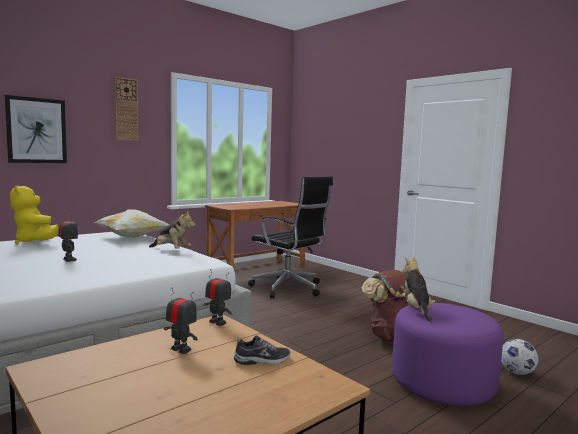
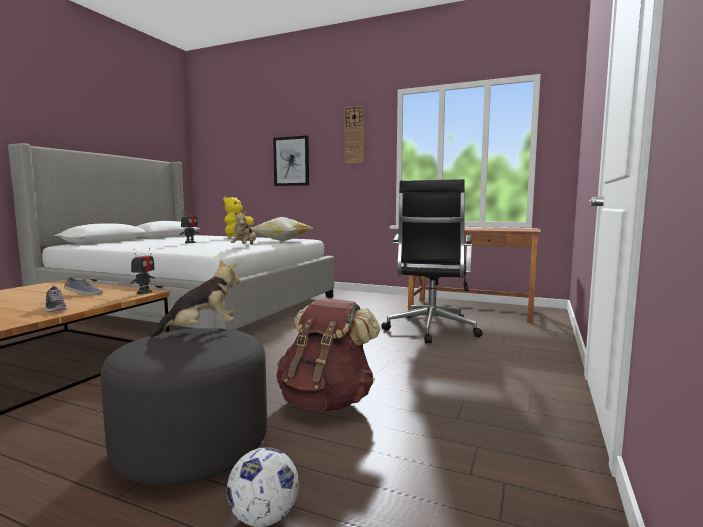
camera: 65 degrees right, 0 degrees up
(181, 349) = (83, 294): toy robot -> shoe
(442, 383) = (192, 445): purple ottoman -> grey ottoman

